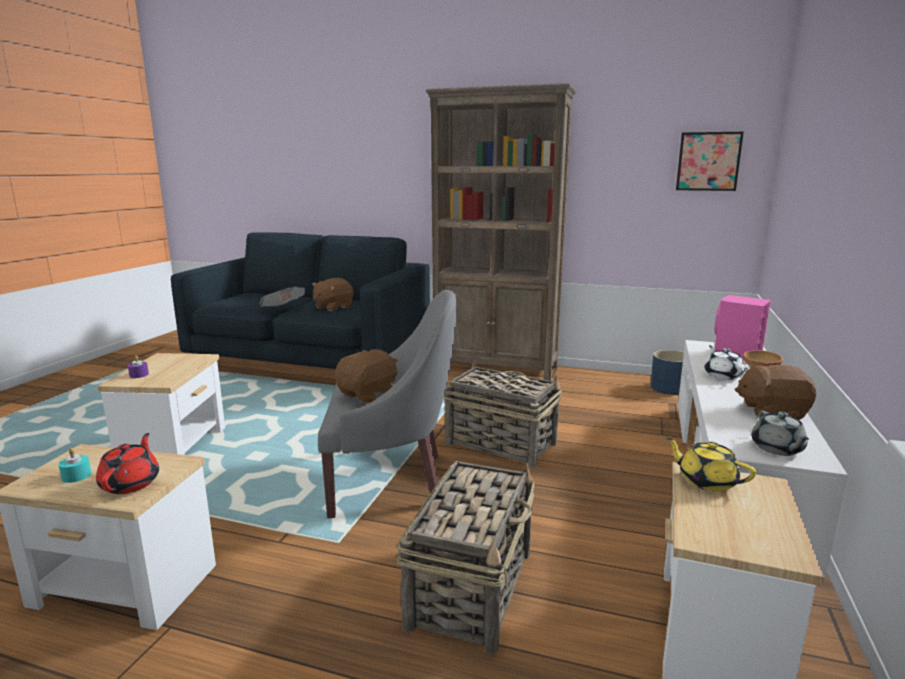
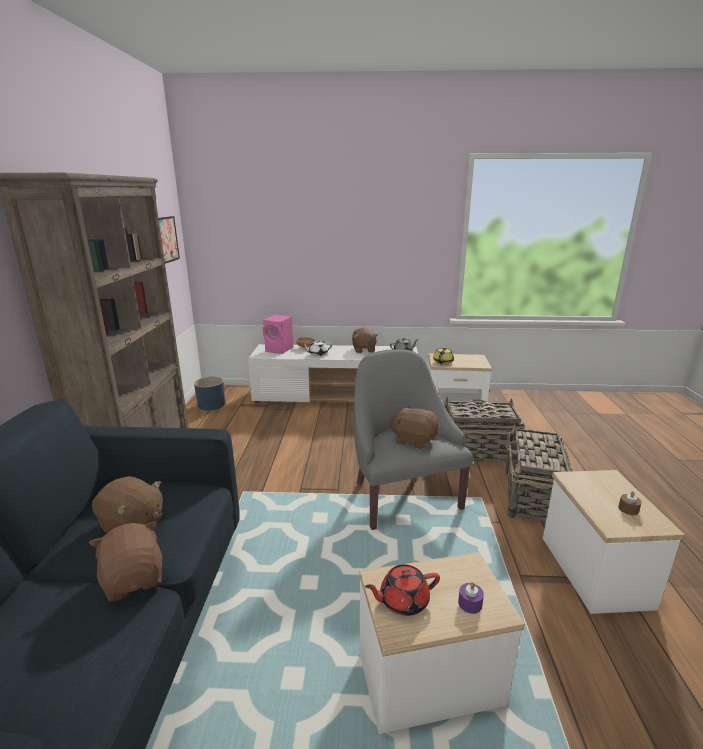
camera: 105 degrees left, 5 degrees up
(76, 476) = (628, 509): turquoise candle -> brown candle
(131, 483) = (604, 483): red teapot -> red teapot (403, 601)
(283, 310) = (134, 579): newspaper -> brown plush toy
(499, 443) = (325, 460): basket -> basket (531, 497)

